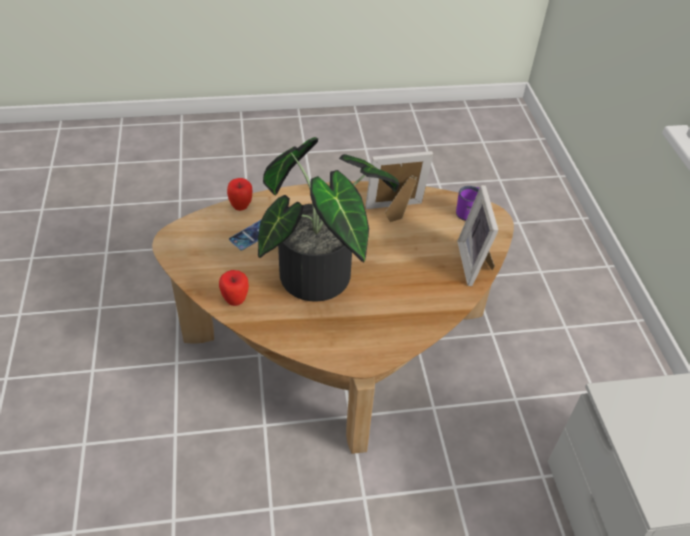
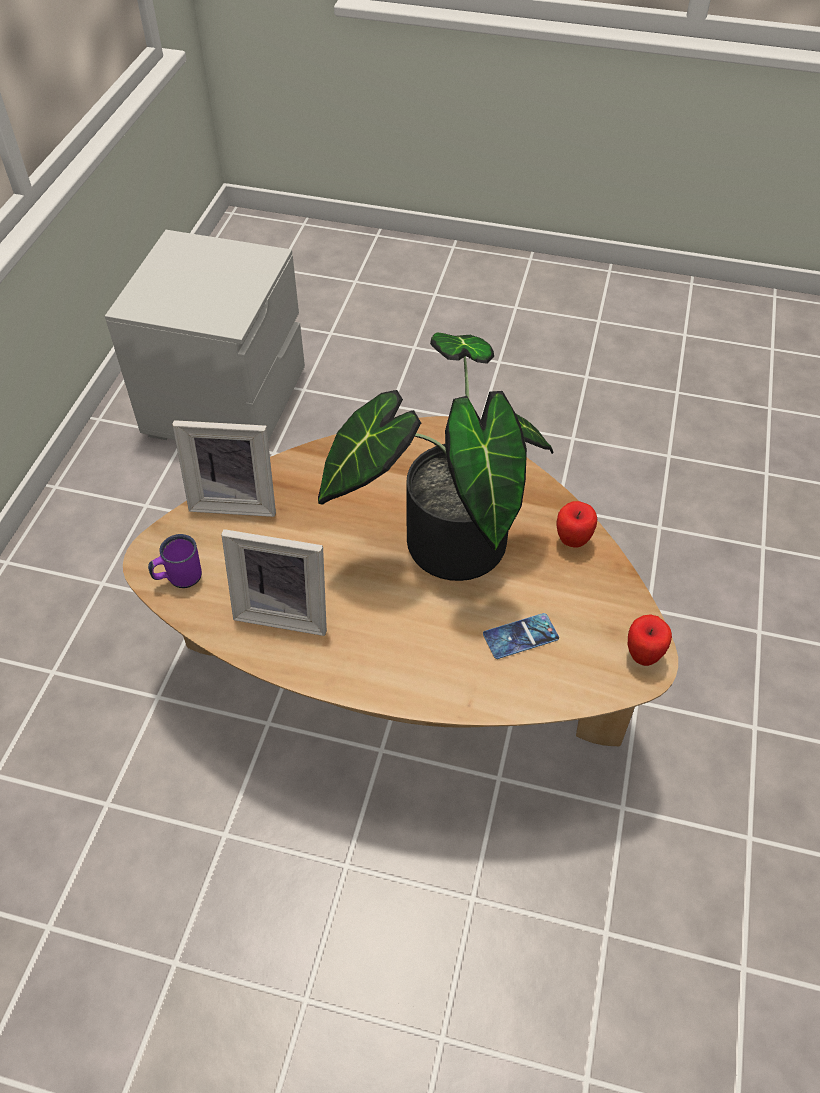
camera: 155 degrees left, 5 degrees up
(241, 206) = (522, 698): apple -> apple (642, 656)
(476, 263) = (235, 500): picture frame -> picture frame turned 75 degrees clockwise

